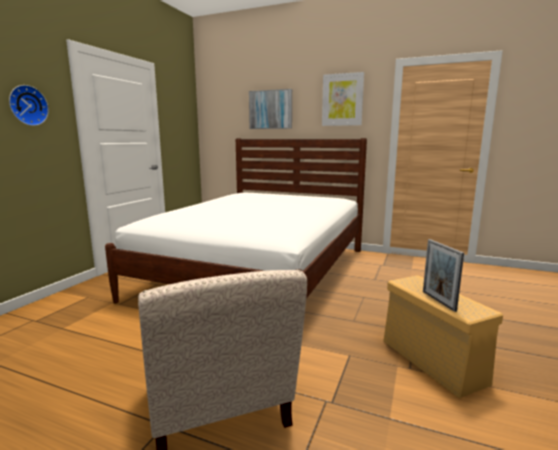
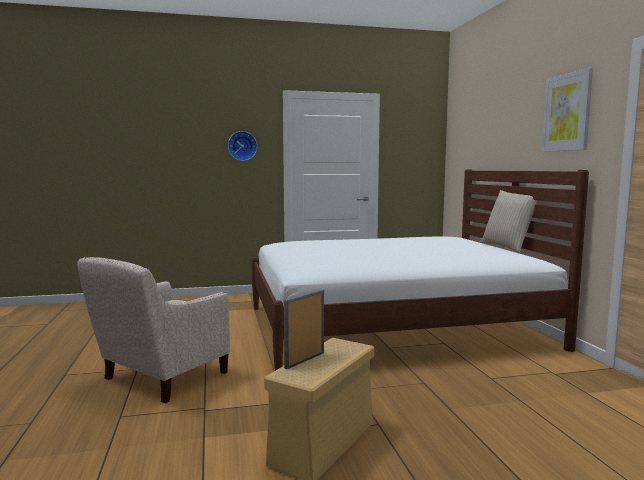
camera: 55 degrees right, 5 degrees down
(270, 109) = (499, 132): picture -> none
(299, 194) = (507, 247): none -> beige pillow

